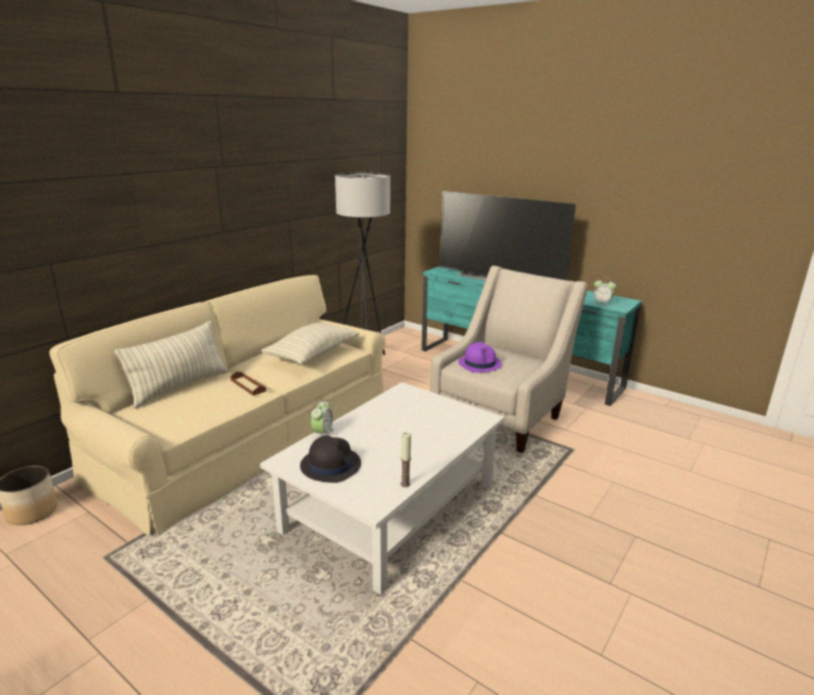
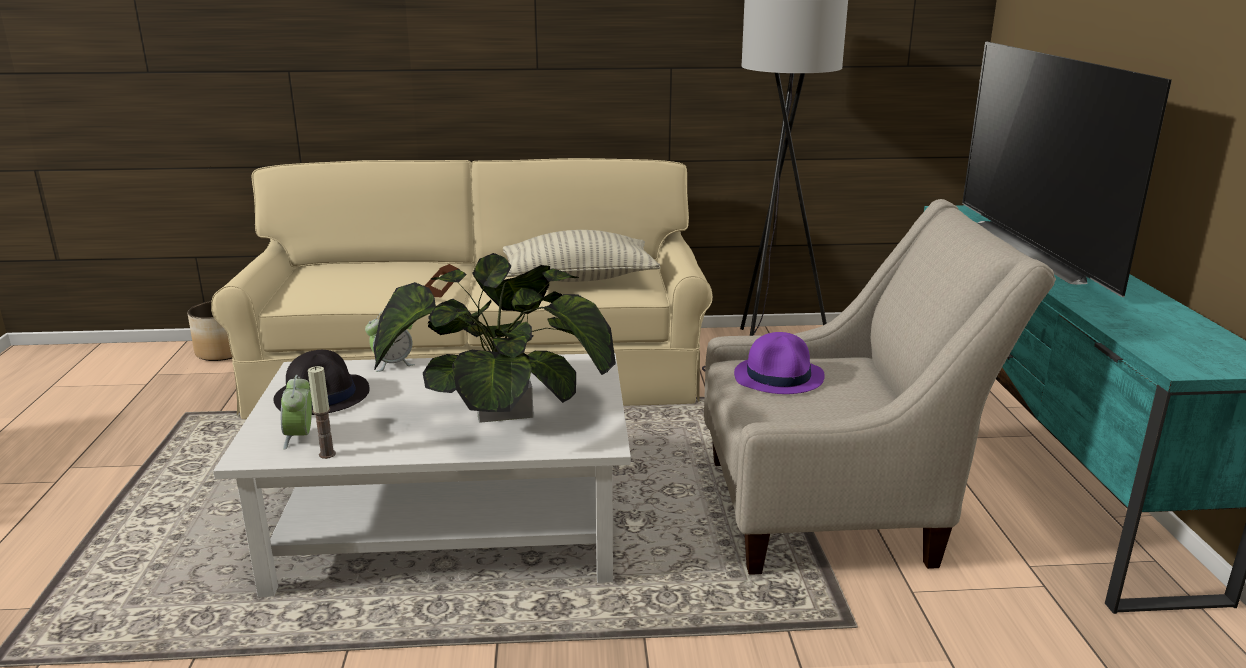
camera: 50 degrees right, 0 degrees up
(179, 387) = (385, 263): pillow -> none
(420, 425) = (503, 408): none -> potted plant
(602, 303) = (1159, 346): alarm clock -> alarm clock (300, 437)

